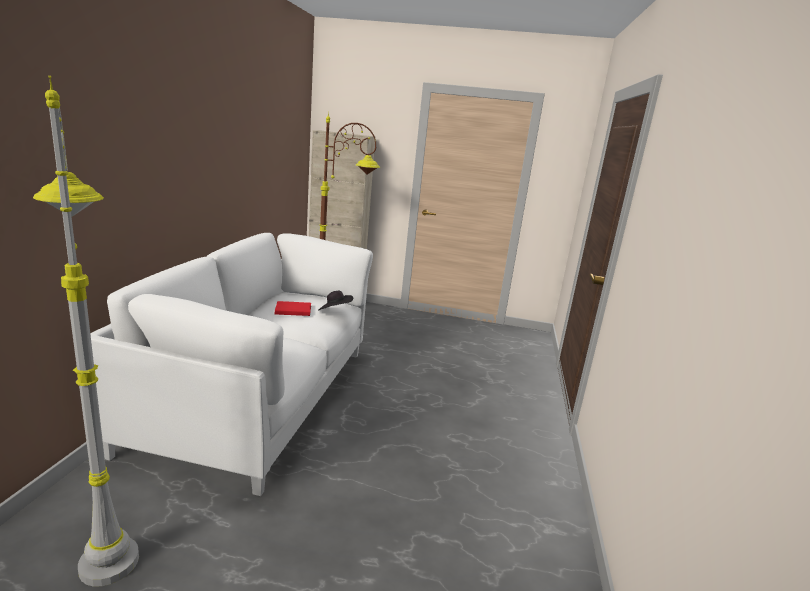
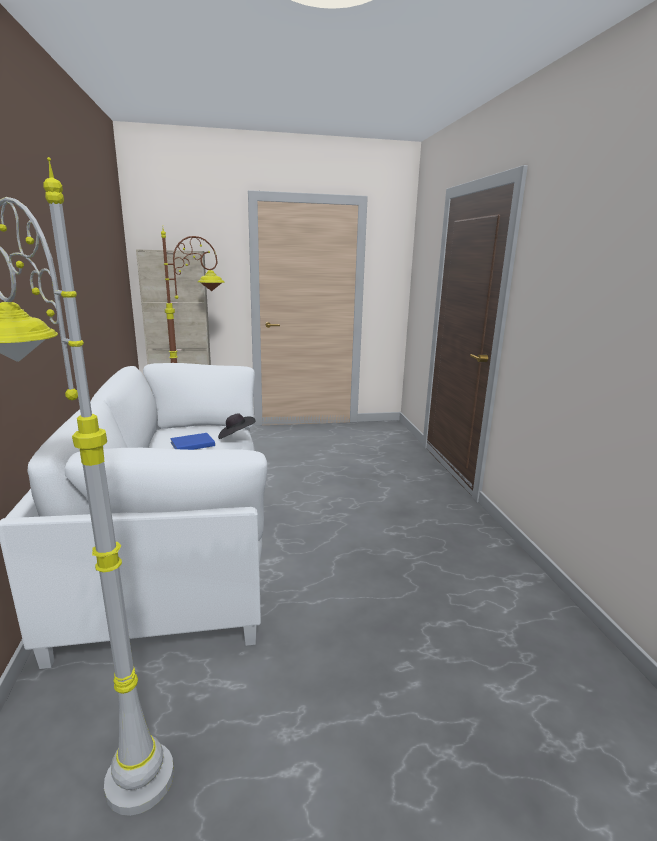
camera: 20 degrees left, 0 degrees up
(292, 310) = (191, 444): red book -> blue book

